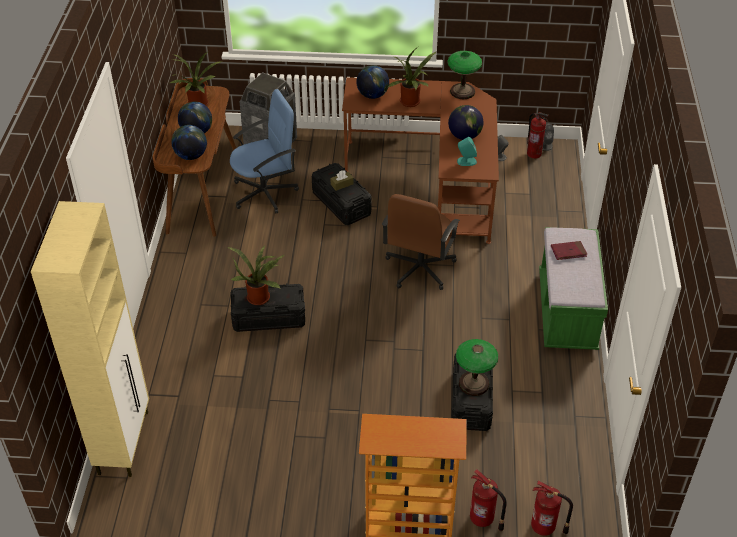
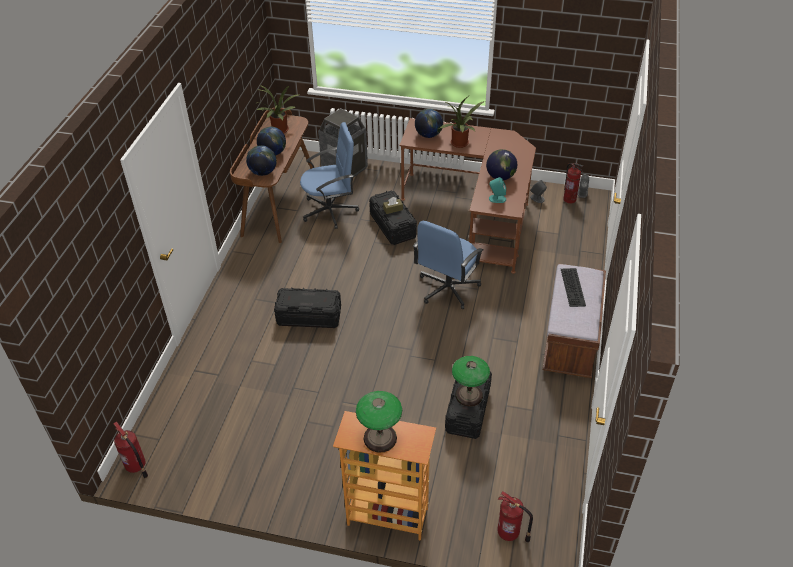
camera: 10 degrees right, 0 degrees up
(124, 441) = (164, 408): beige cabinet -> none
(260, 296) = (301, 297): potted plant -> none
(419, 268) = (447, 288): brown office chair -> blue office chair
(462, 92) = (507, 138): table lamp -> table lamp (380, 438)
(483, 519) = (455, 518): fire extinguisher -> fire extinguisher (136, 466)
(567, 312) = (570, 341): green bench -> brown bench
(568, 252) = (574, 287): red book -> keyboard

